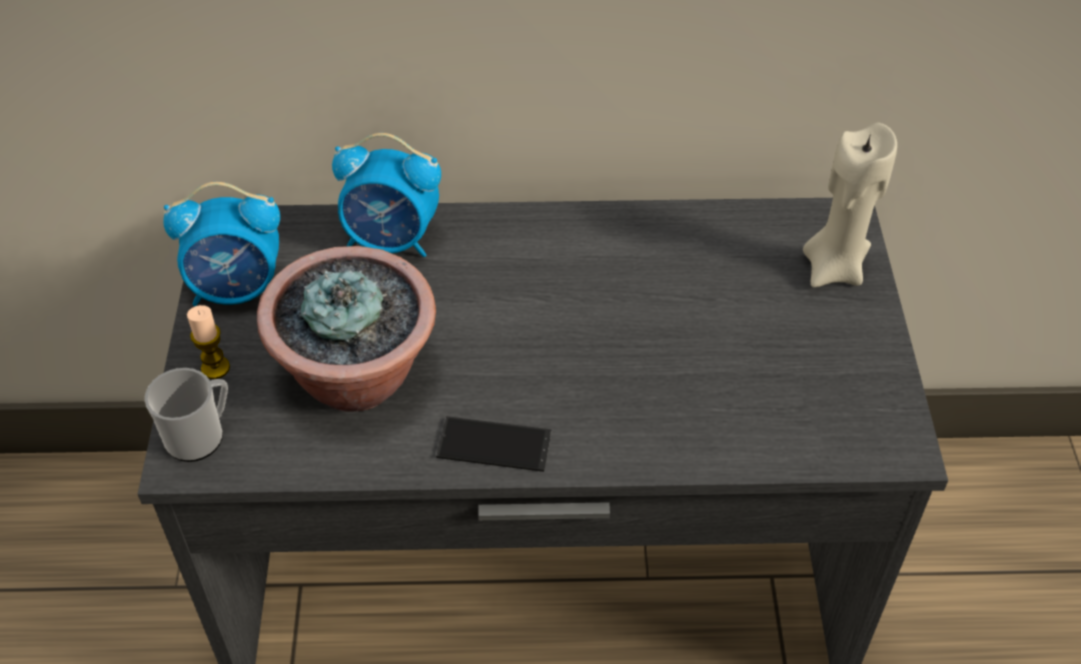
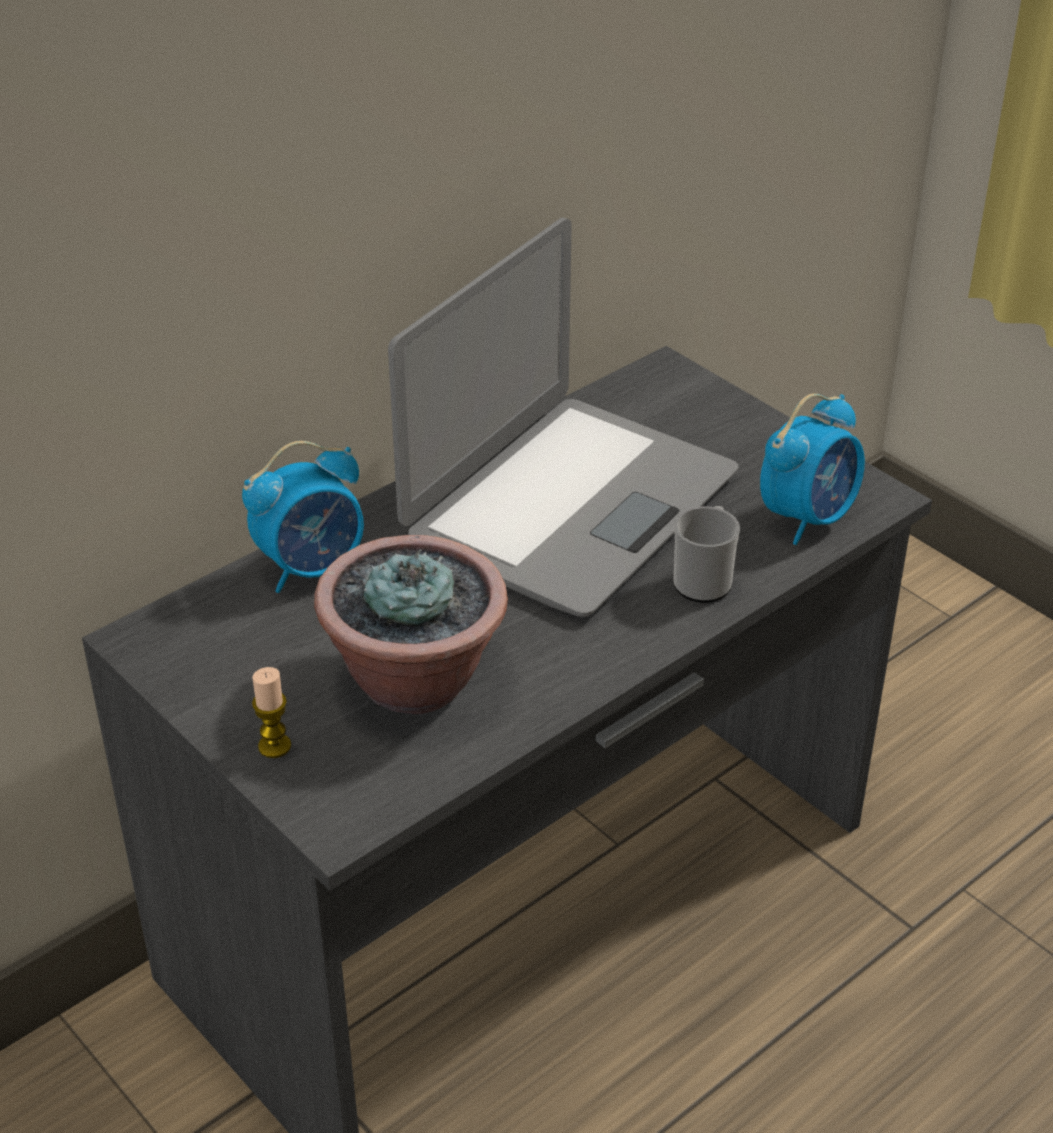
camera: 40 degrees left, 10 degrees down
(201, 436) = (330, 801): mug -> mug (704, 580)
(238, 290) = (215, 678): alarm clock -> alarm clock (808, 517)
(494, 444) = (591, 661): phone -> none
(628, 298) = (569, 506): none -> laptop
(834, 268) = (697, 406): beige candle -> none

